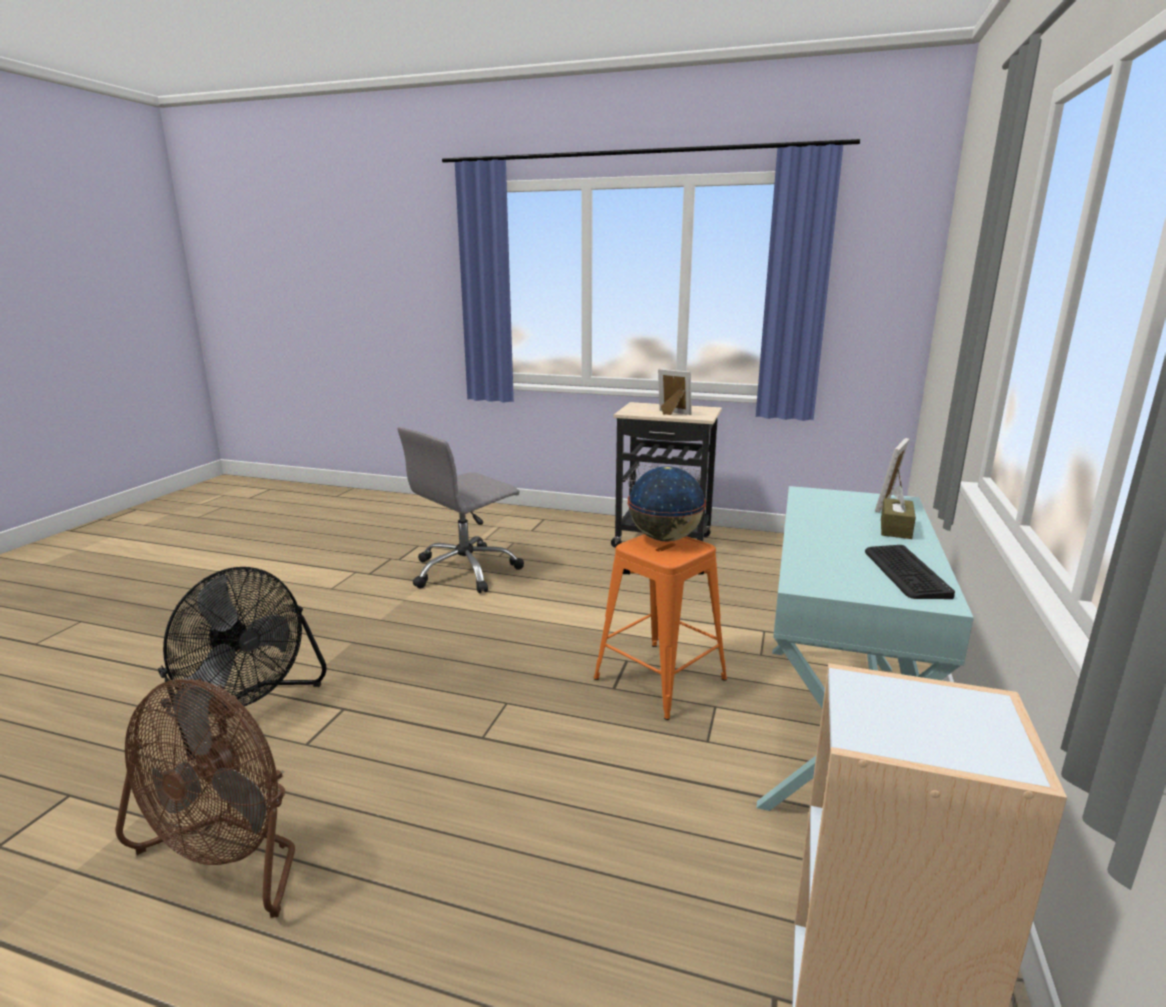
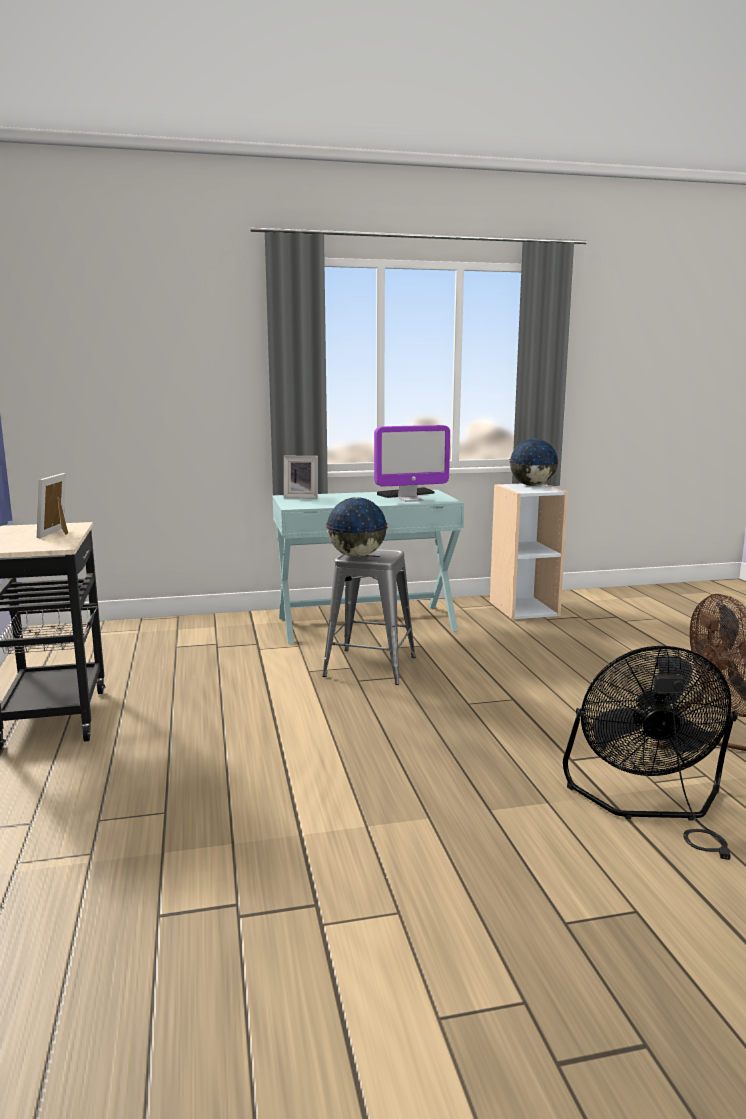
camera: 120 degrees left, 5 degrees down
(465, 571) = (241, 818): grey office chair -> none
(660, 679) = (370, 666): orange stool -> grey stool
(832, 561) = (411, 499): none -> monitor
(895, 528) = (342, 496): brown tissue box -> none
(975, 741) = (532, 485): none -> globe

